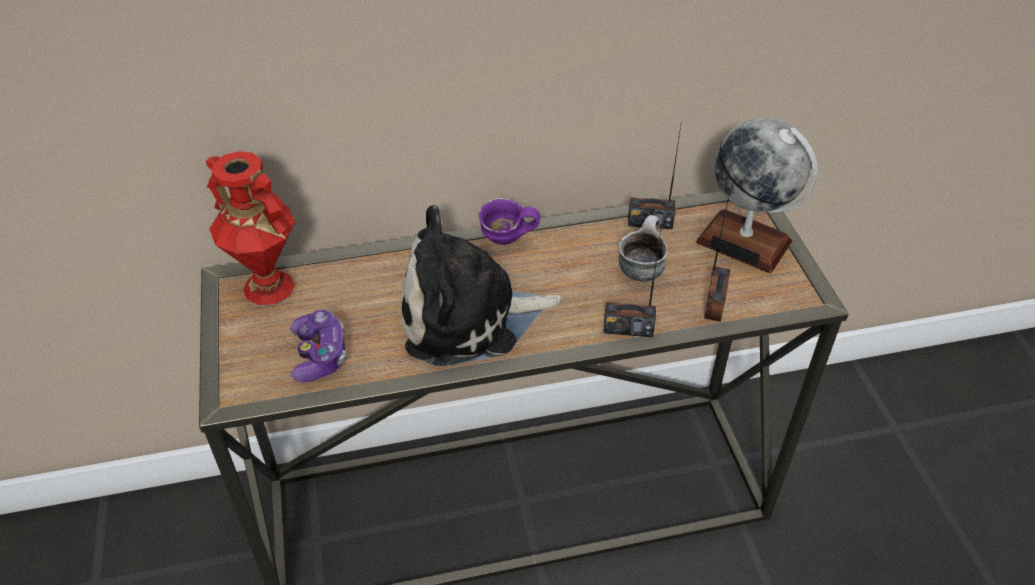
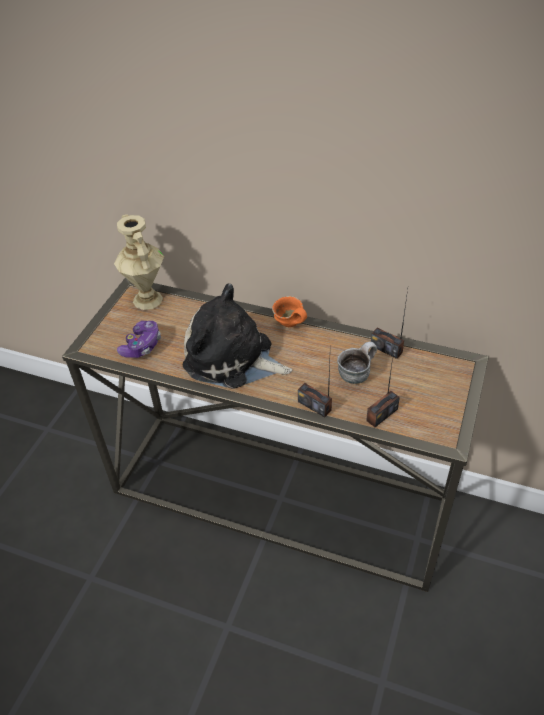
camera: 35 degrees right, 0 degrees up
(267, 287) = (147, 300): red vase -> beige vase
(506, 242) = (289, 326): purple mug -> orange mug
(744, 242) = (437, 386): globe -> none

